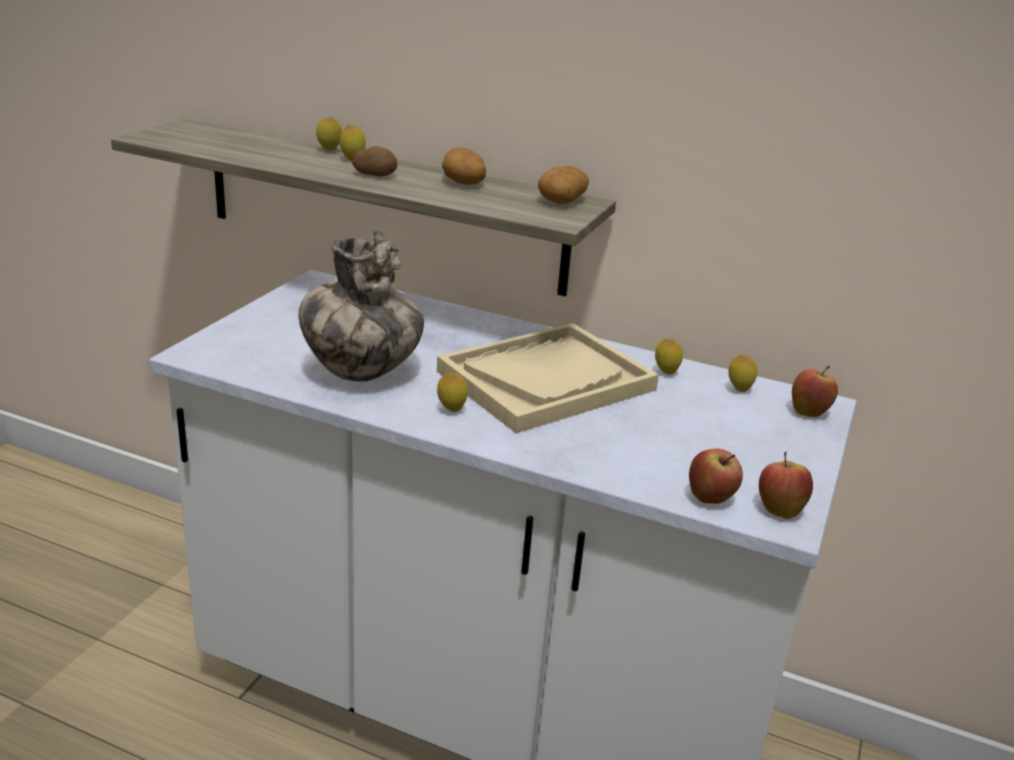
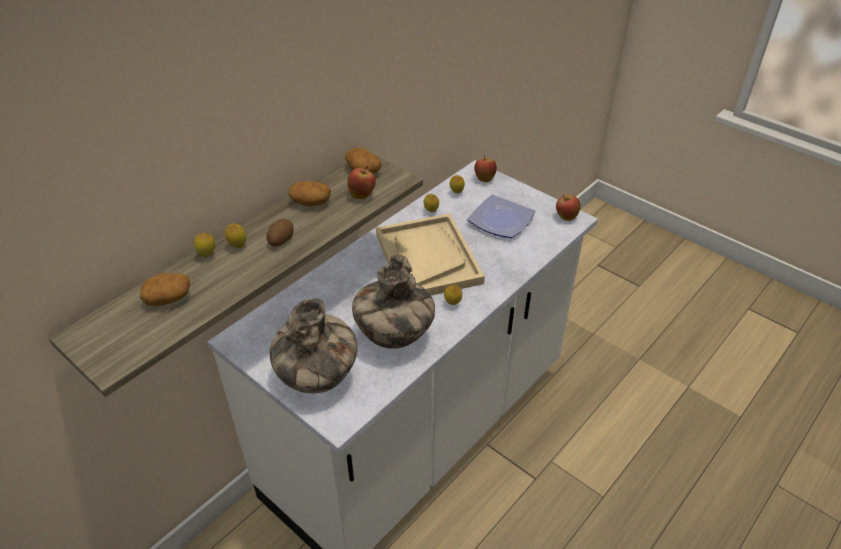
camera: 70 degrees left, 15 degrees up
(250, 144) = (168, 298): none -> potato
(267, 332) = (318, 377): none -> vase
(698, 438) = (501, 221): none -> plate
(711, 499) = (555, 234): apple -> apple (362, 195)

